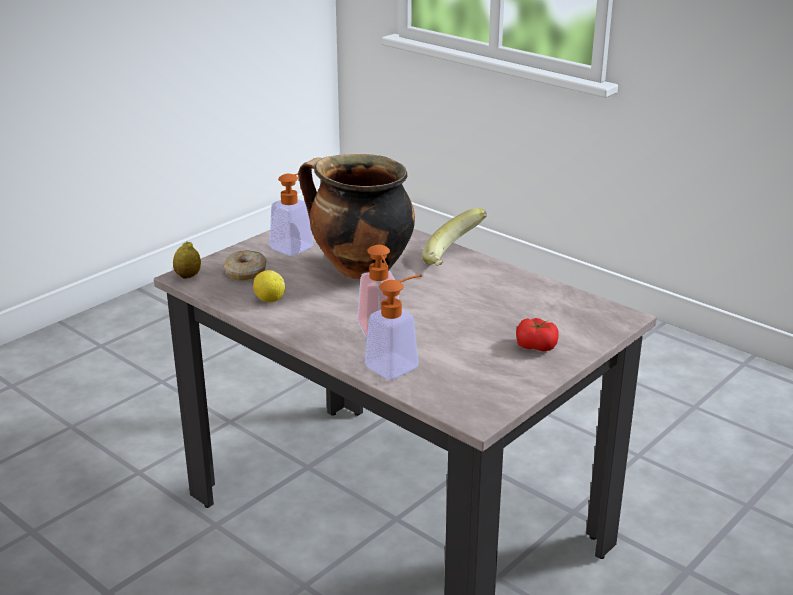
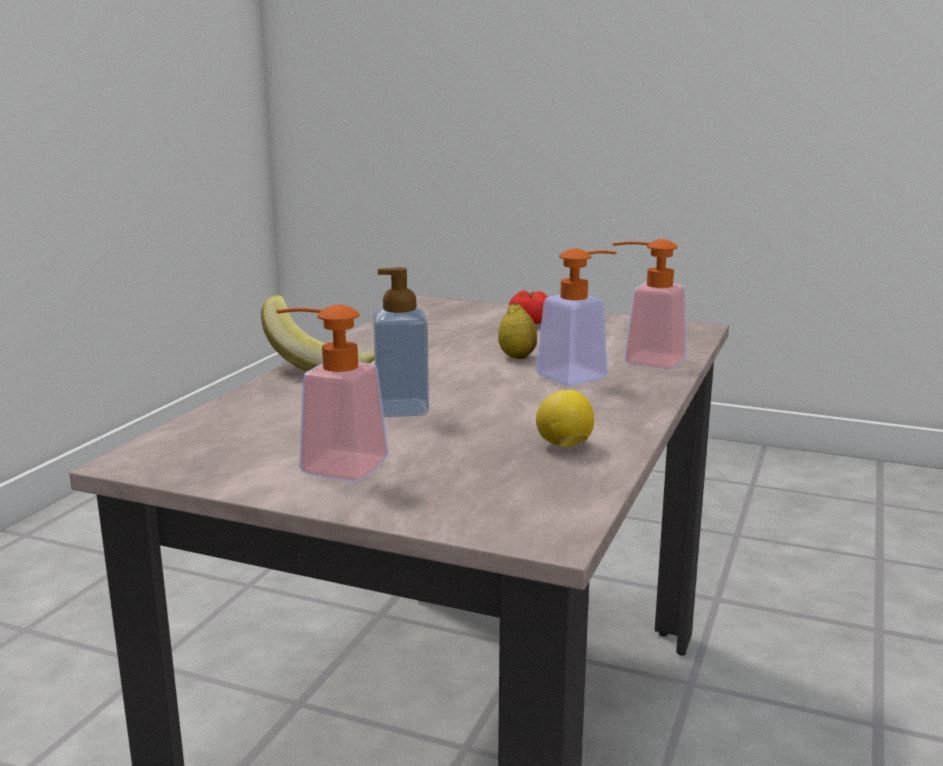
camera: 110 degrees left, 10 degrees down
(188, 276) = (545, 531): lemon -> lemon (517, 357)
(245, 273) = (482, 483): donut -> none
(359, 269) = (402, 409): cooking pot -> soap dispenser

